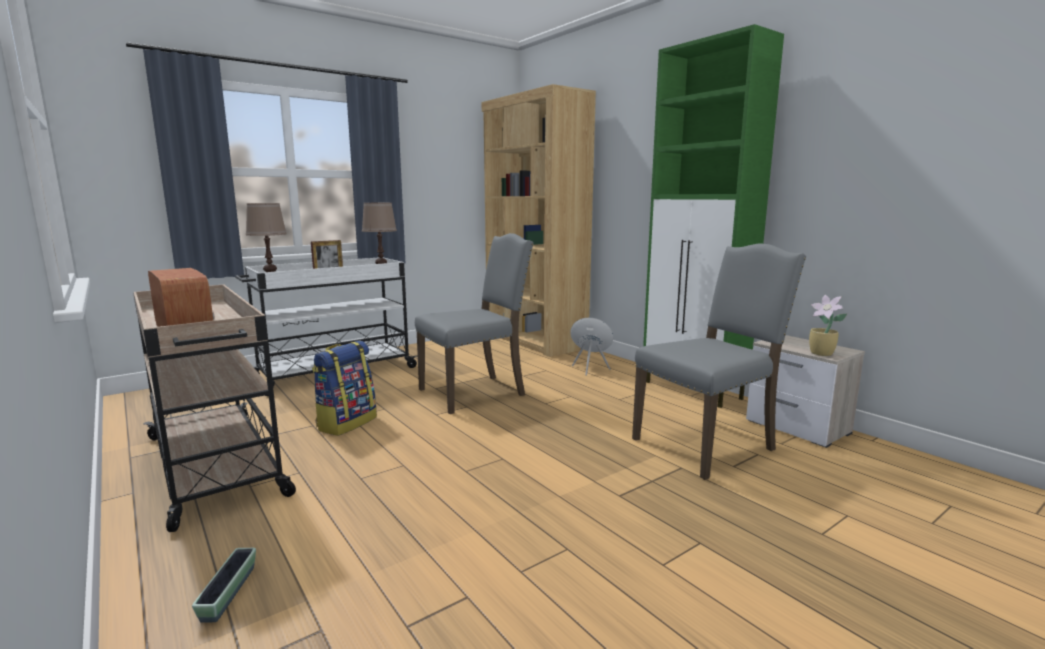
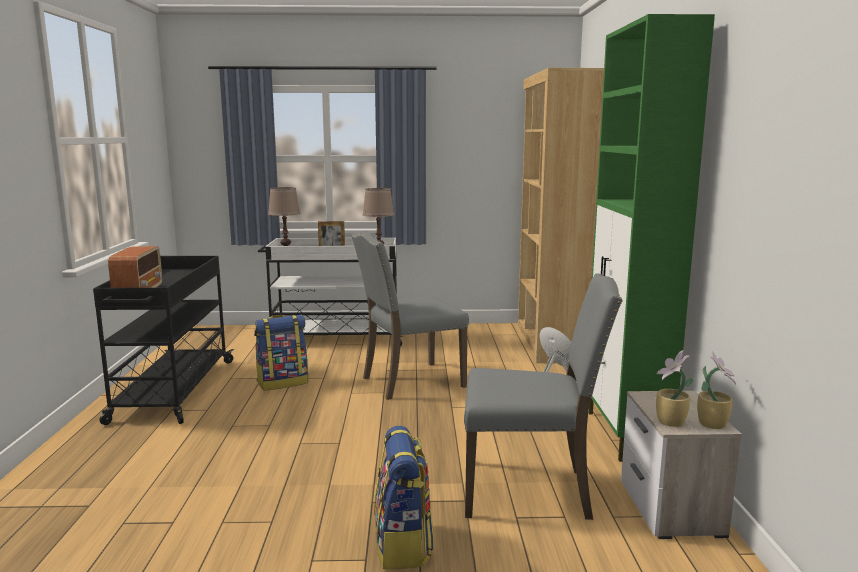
camera: 35 degrees right, 0 degrees up
(215, 466) = (173, 391): beige cart -> black cart
(228, 593) = (81, 468): planter -> none
(475, 392) = (410, 382): grey chair -> grey chair turned 150 degrees clockwise
(704, 518) = (403, 545): none -> backpack
(840, 349) = (713, 424): none -> potted plant

